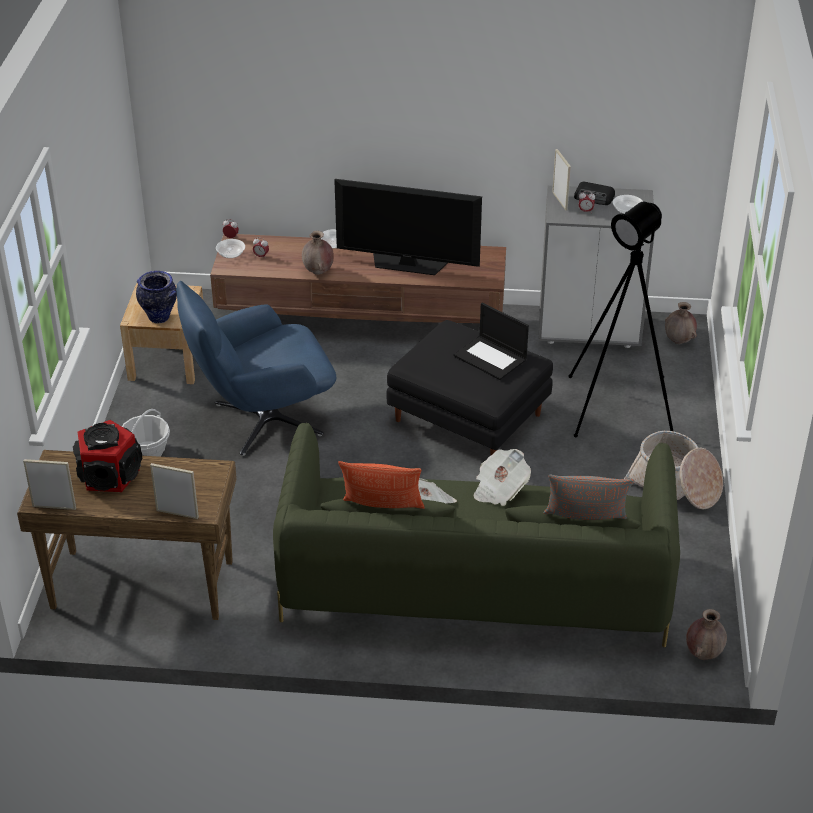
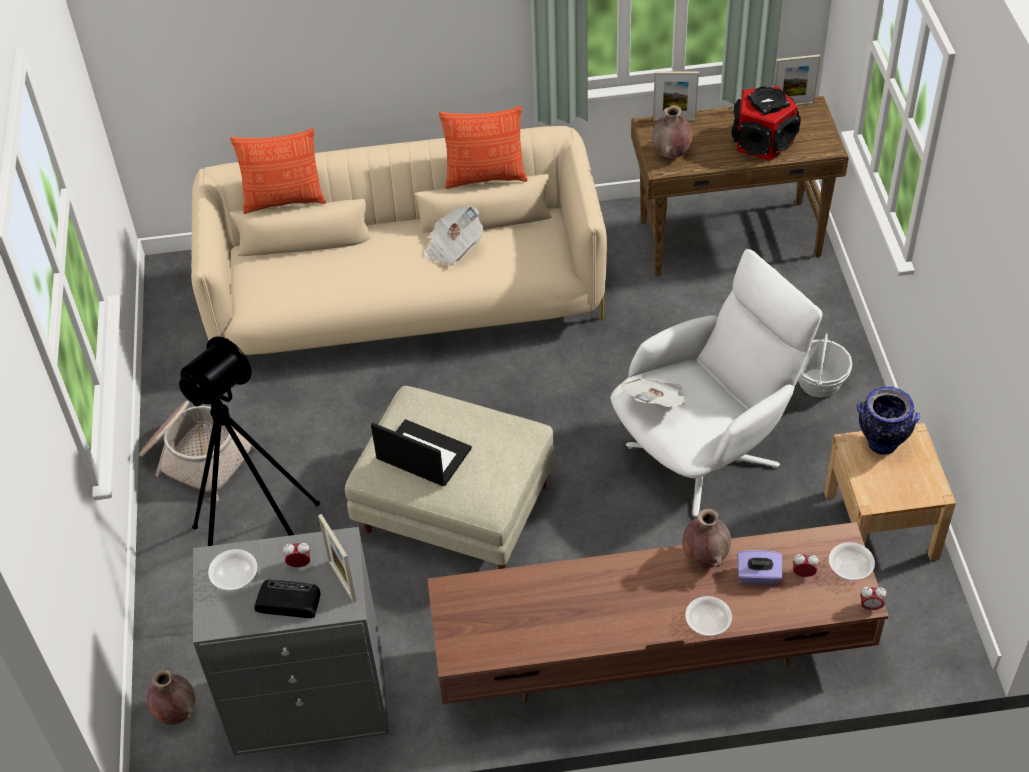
camera: 170 degrees right, 10 degrees up
(264, 420) = (706, 454): blue armchair -> white armchair
(289, 259) = (758, 576): none -> purple tissue box
(408, 264) = (579, 602): television -> none
(470, 418) = (453, 508): black ottoman -> beige ottoman
(474, 584) = (406, 300): green sofa -> beige sofa
(499, 489) = (381, 277): newspaper -> newspaper (655, 403)
(584, 524) = (284, 200): grey pillow -> orange pillow
(703, 654) = (180, 275): brown vase -> brown vase (671, 154)

